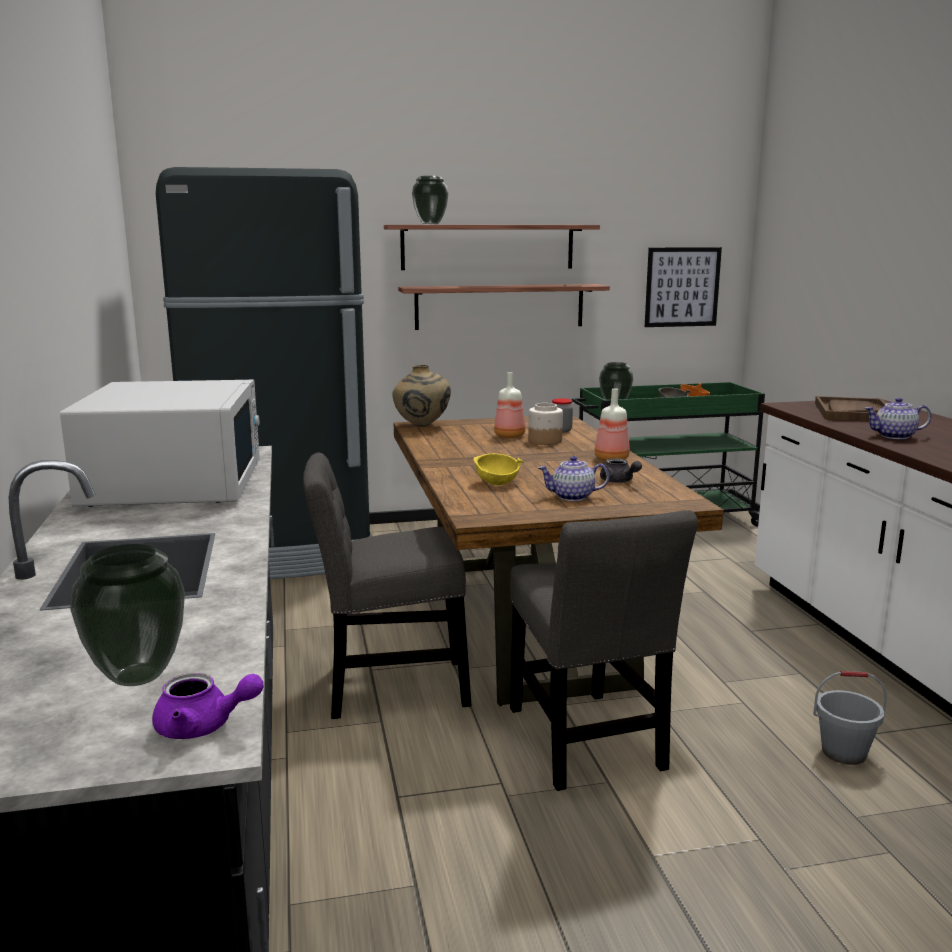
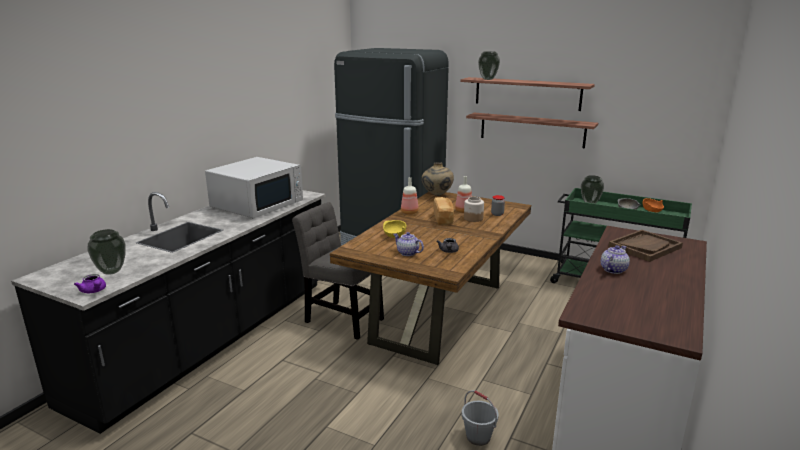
camera: 40 degrees right, 5 degrees up
(507, 449) = (444, 219): none -> bread
(586, 743) = (375, 375): grey chair -> none
(610, 459) = (477, 238): bottle -> bottle (409, 212)
(682, 287) = (664, 131): picture -> none
(894, 436) = (613, 269): teapot -> teapot turned 90 degrees clockwise

